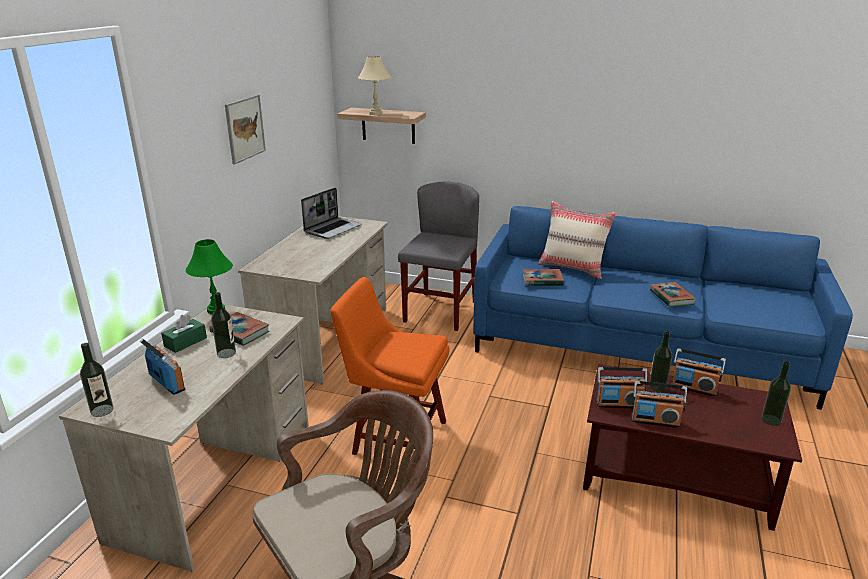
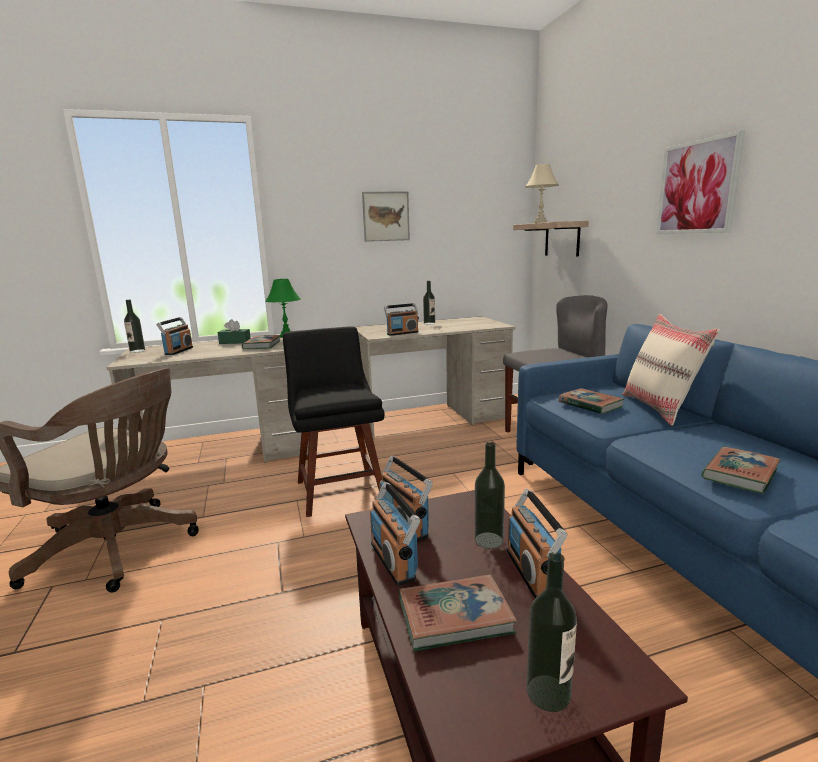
camera: 55 degrees right, 10 degrees down
(226, 353) = (229, 350): bottle -> bottle (429, 323)
(324, 262) = (402, 333): none -> radio
(333, 229) = (464, 322): laptop -> none
(395, 436) = (339, 488): orange chair -> black chair
(544, 101) = (697, 187): none -> picture
(714, 421) = (455, 617): none -> book

